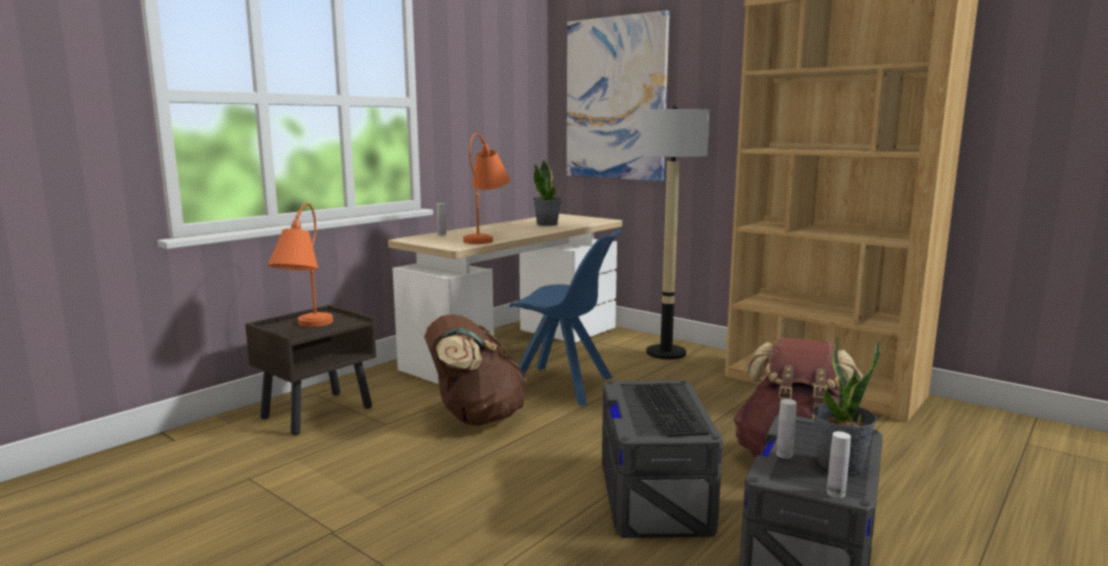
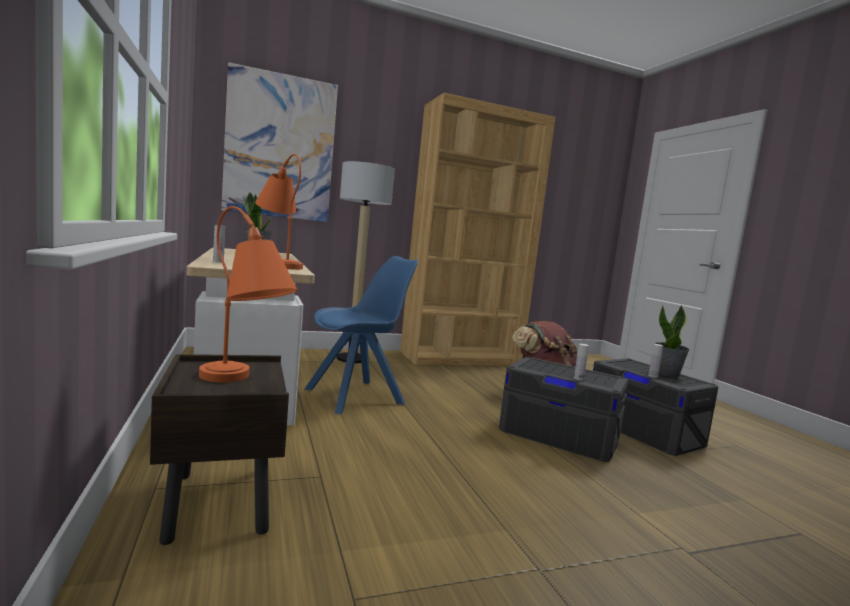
camera: 60 degrees left, 5 degrees down
(475, 417) = (369, 439): brown backpack -> none
(672, 408) = (574, 370): keyboard -> none
(835, 493) = (702, 384): white bottle -> white bottle (578, 379)

